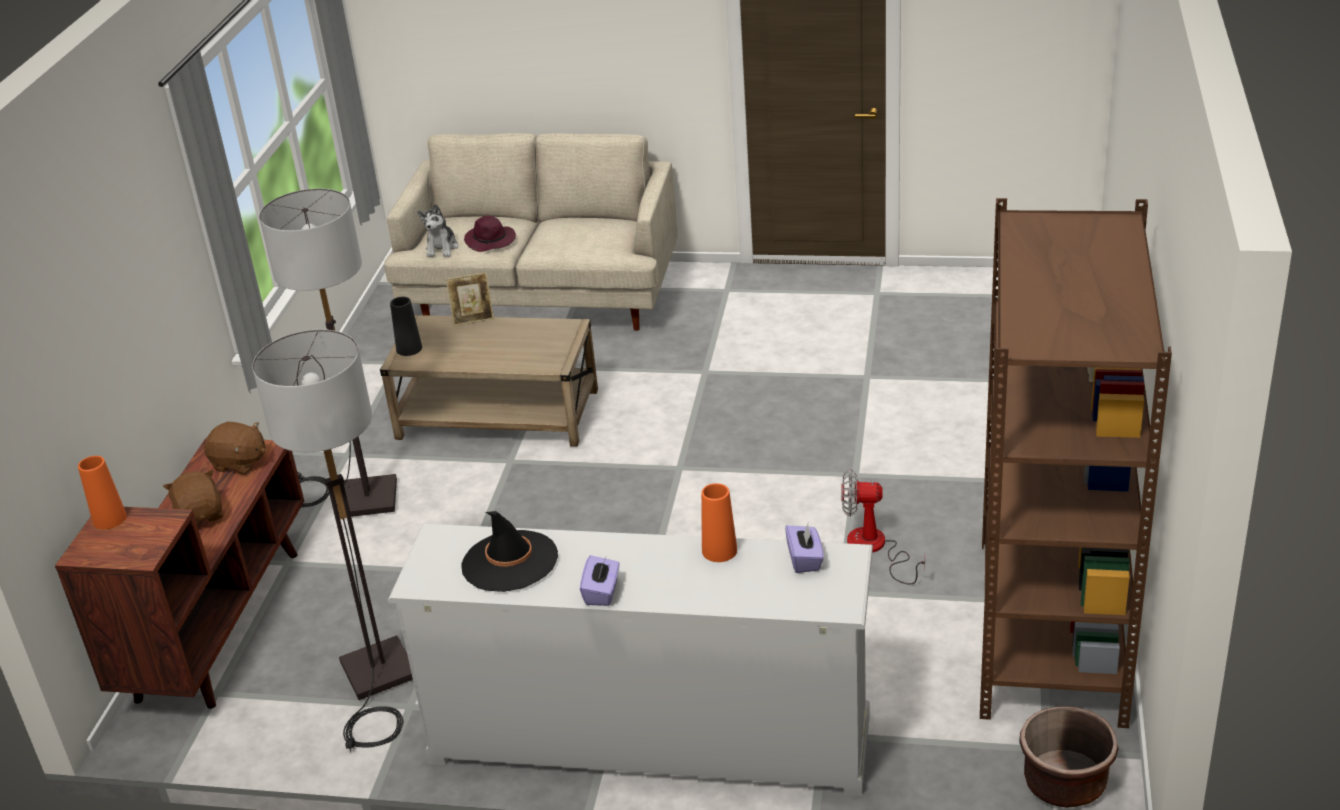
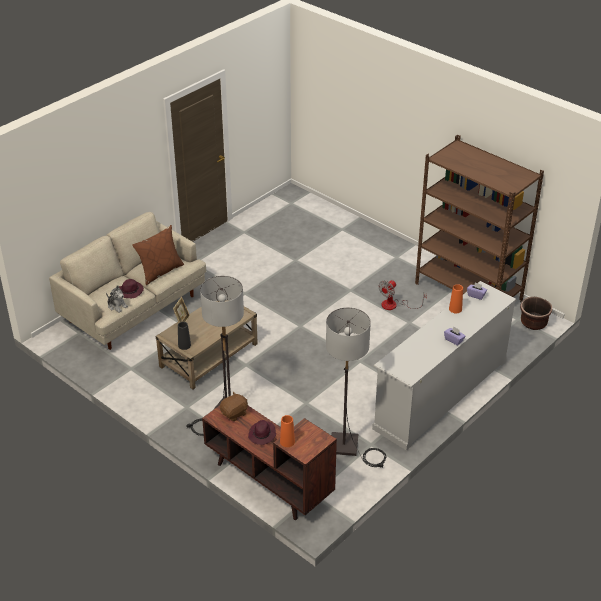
camera: 60 degrees left, 5 degrees up
(201, 515) = (262, 435): brown plush toy -> purple hat
(509, 562) = (418, 353): black hat -> none
(571, 240) = (160, 271): none -> brown pillow

